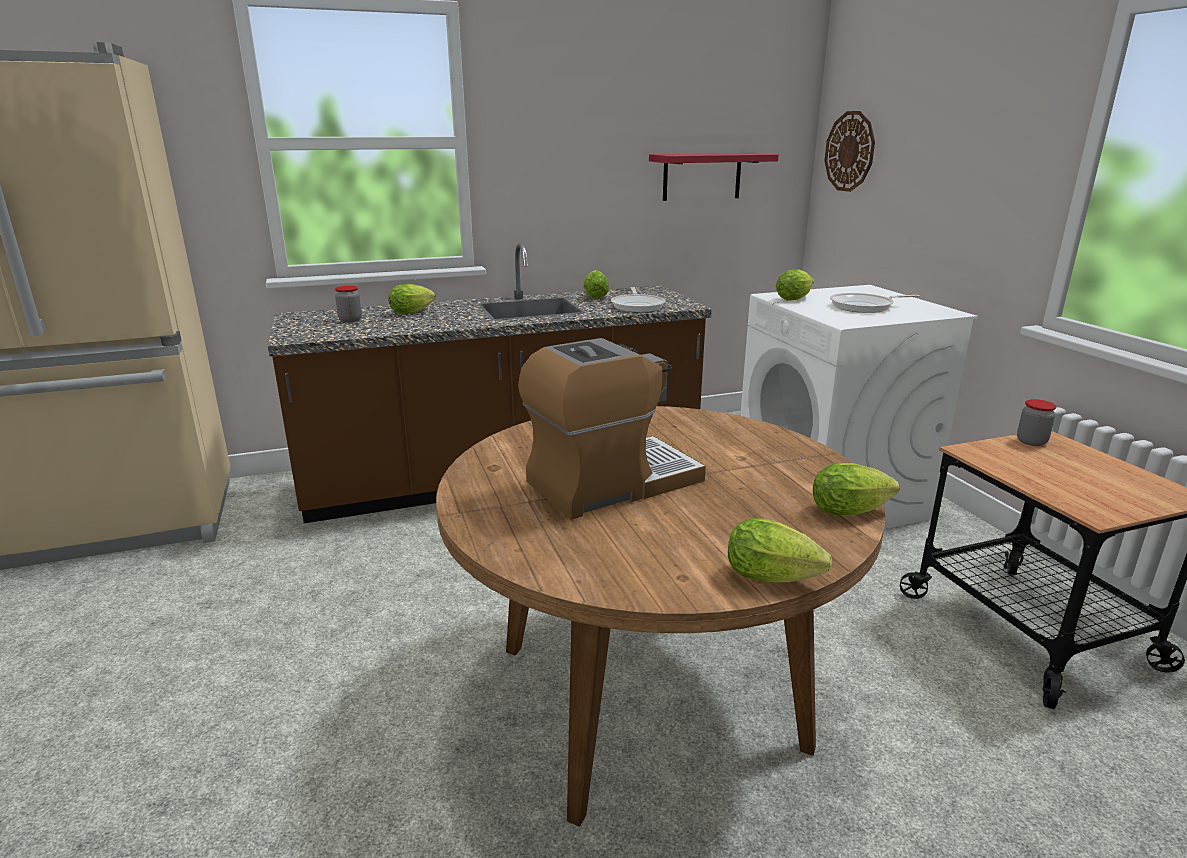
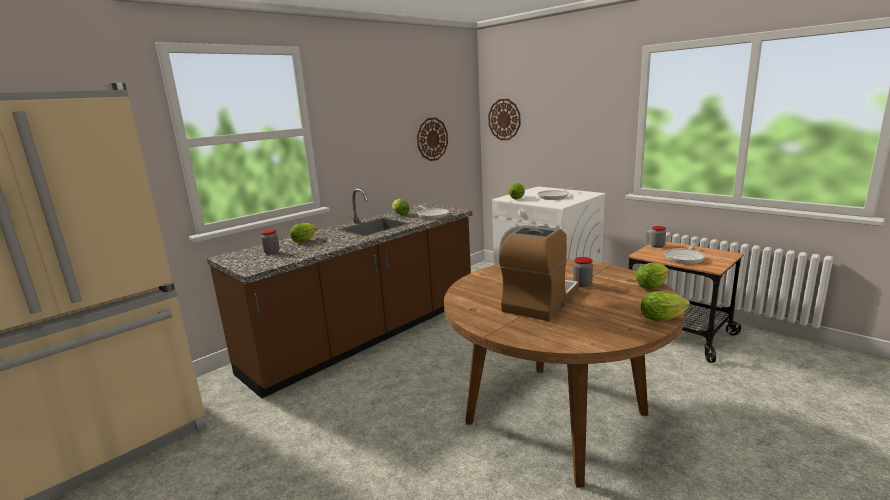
camera: 25 degrees left, 5 degrees down
(702, 176) = (432, 139): red shelf -> wall clock
(726, 474) = (582, 284): none -> jar
(1061, 478) = (685, 258): none -> frying pan

